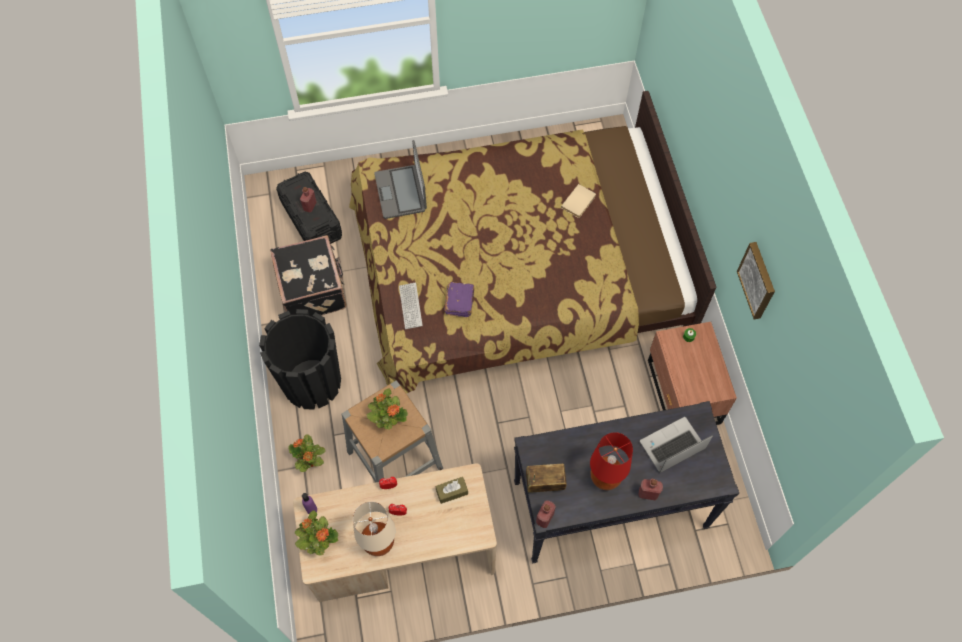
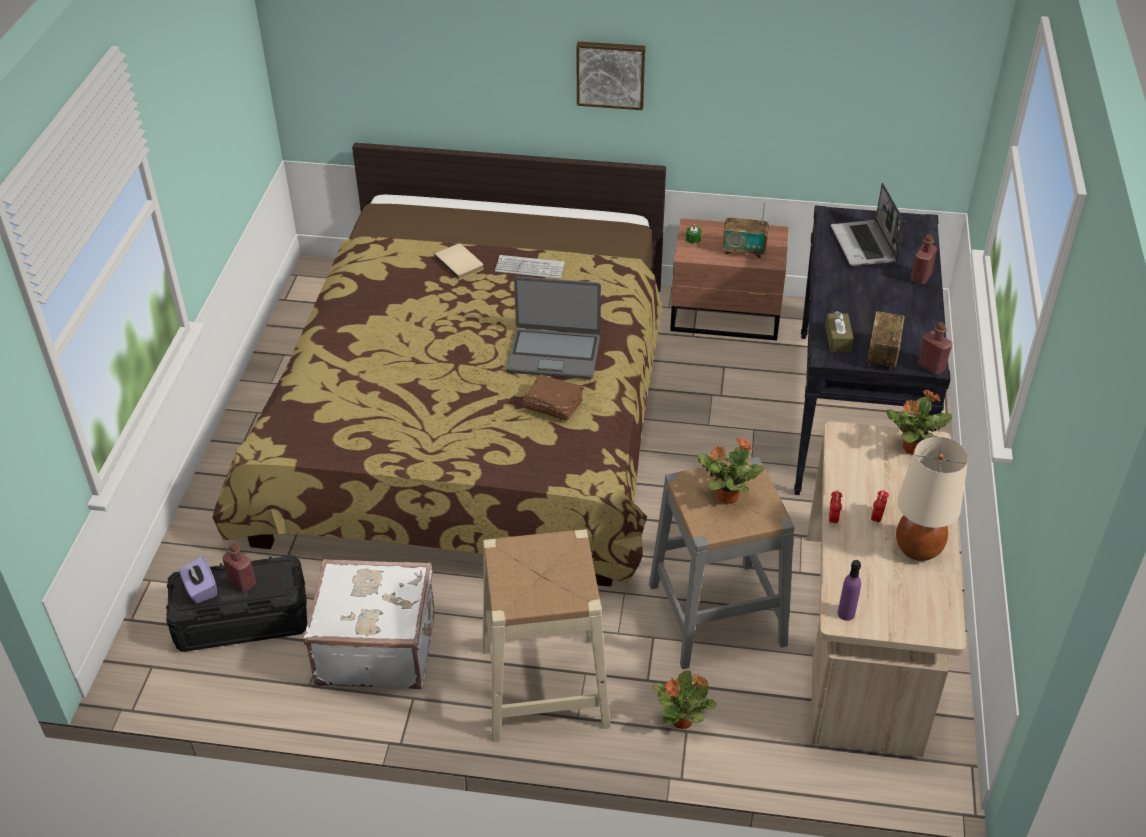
camera: 70 degrees left, 20 degrees down
(298, 189) = (201, 589): none -> purple tissue box
(312, 382) = (544, 687): black planter -> beige stool
(313, 289) = (376, 647): black suitcase -> white suitcase
(319, 541) = (900, 615): potted plant -> potted plant (911, 448)
(401, 192) = (330, 422): laptop -> laptop (554, 354)
(410, 306) = (532, 456): keyboard -> keyboard (529, 268)
(452, 492) = (860, 456): brown tissue box -> brown tissue box (838, 339)
(460, 302) = (552, 405): purple book -> brown book
(605, 478) = (890, 305): red table lamp -> none
(691, 374) = (743, 250): none -> radio
(758, 280) = (735, 56): picture -> picture (610, 74)

